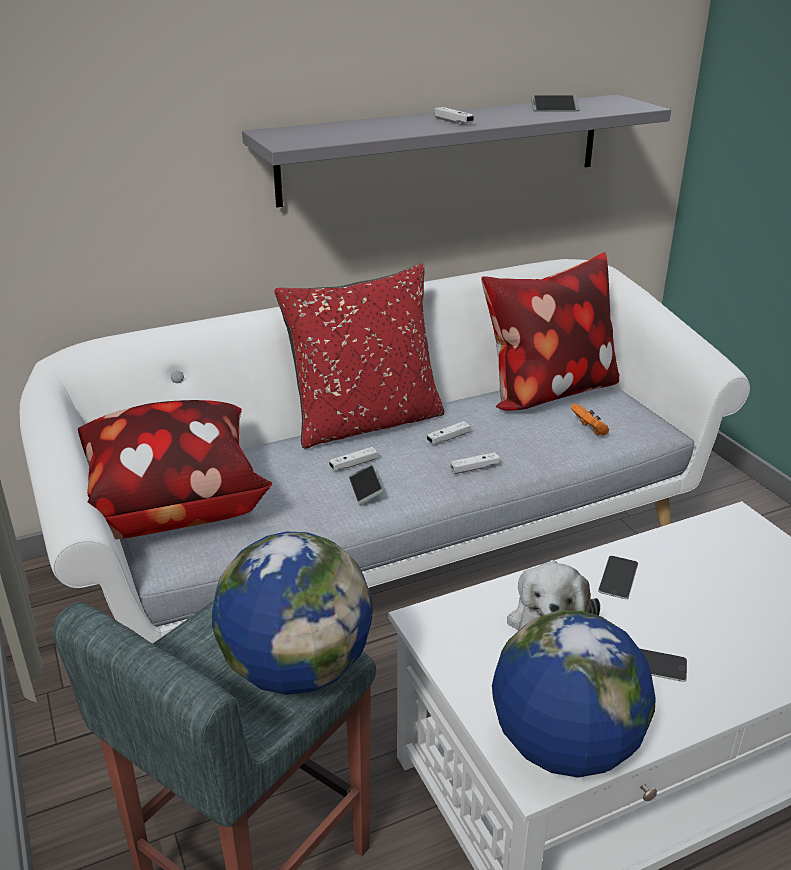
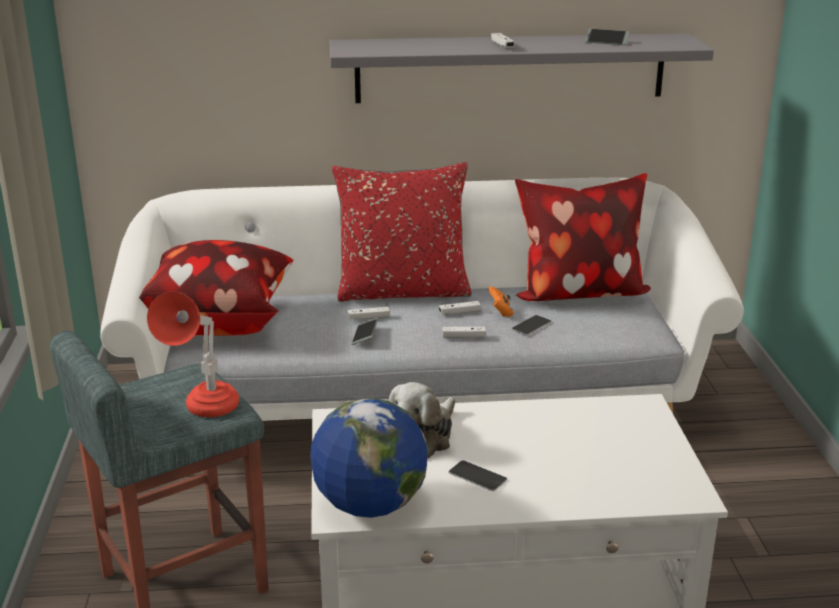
camera: 20 degrees right, 5 degrees down
(297, 669) = (204, 412): globe -> red table lamp
(589, 430) = (588, 327): orange game controller -> orange game controller (500, 312)
(618, 577) = (503, 422): phone -> phone (531, 325)

